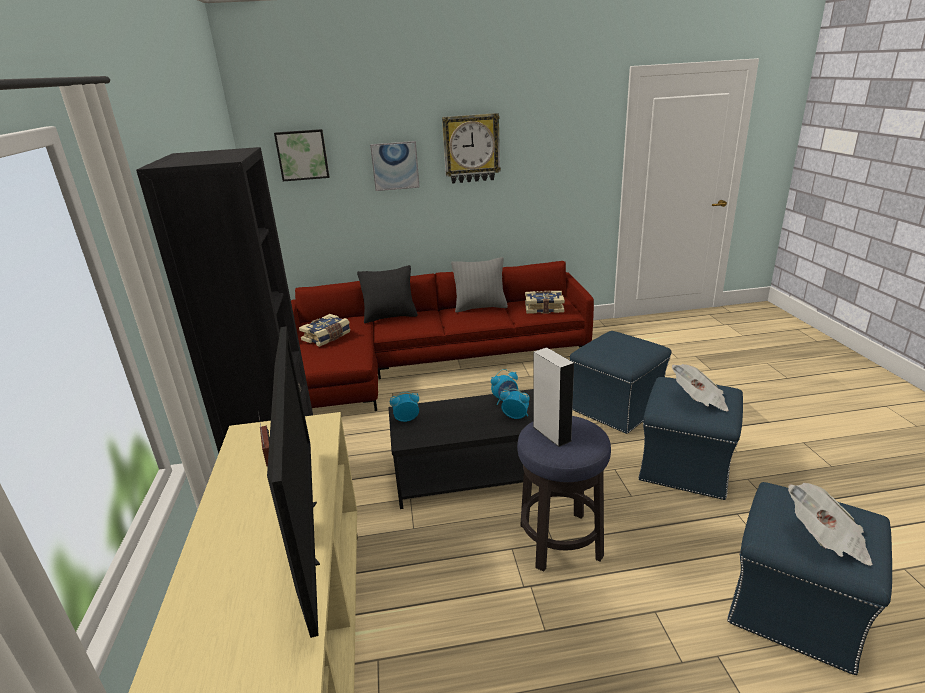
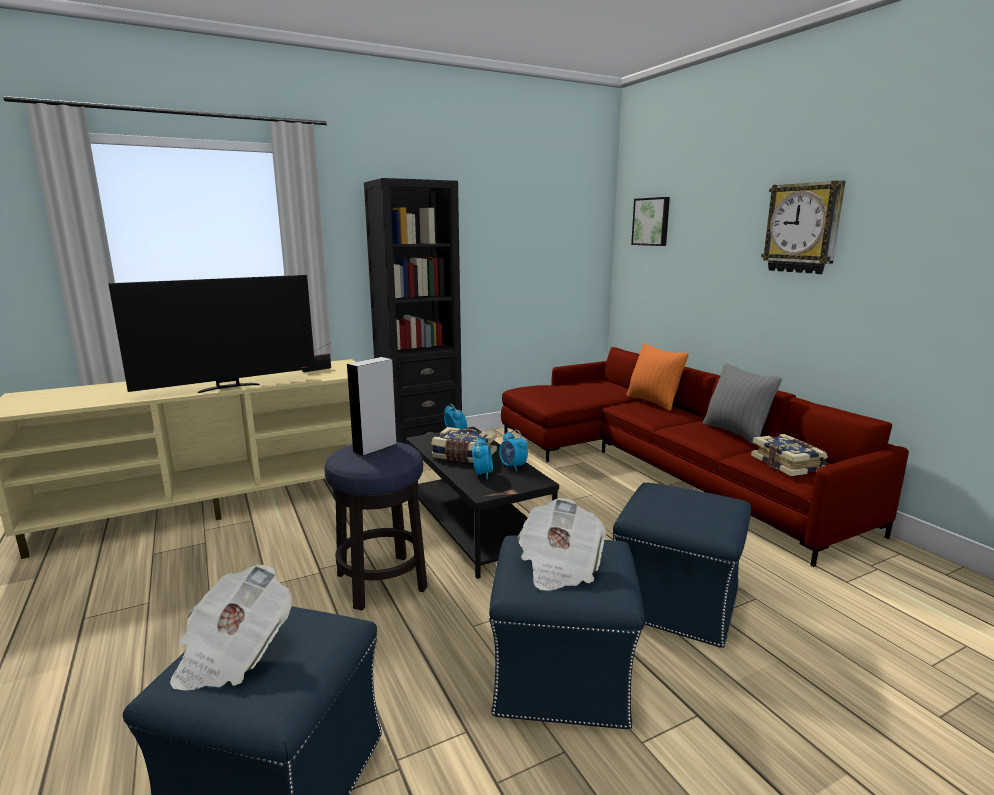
camera: 70 degrees right, 10 degrees down
(327, 337) = (577, 388): book -> book (464, 456)
(390, 317) = (653, 402): black pillow -> orange pillow
(395, 166) = (720, 241): picture -> none

